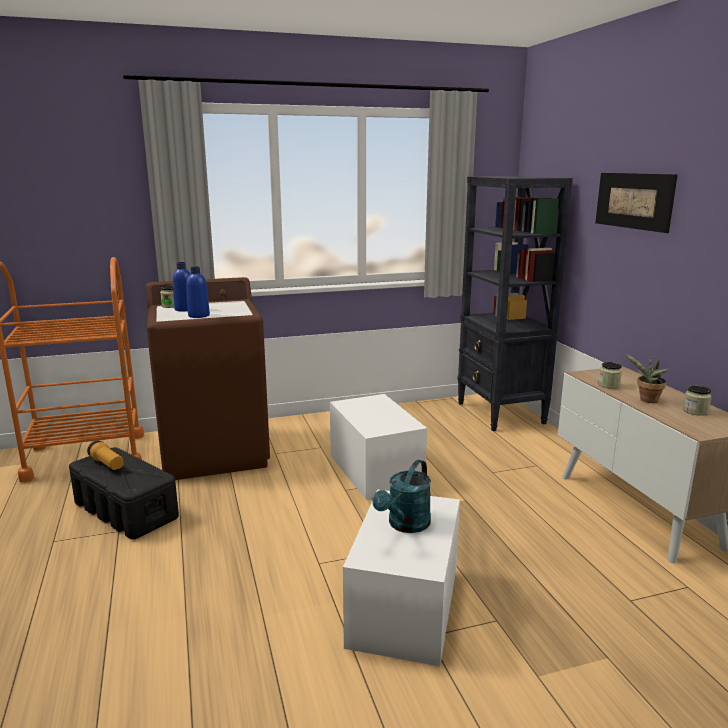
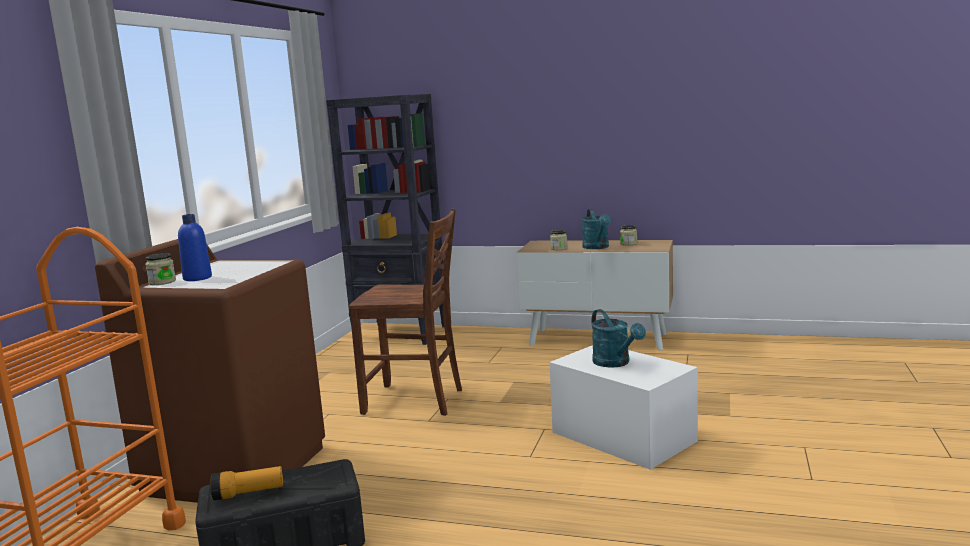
camera: 55 degrees left, 5 degrees down
(199, 315) = (245, 275): blue bottle -> none
(375, 470) = (415, 401): white storage box -> brown chair
(633, 201) = (509, 105): picture -> none
(646, 400) = (597, 247): potted plant -> turquoise watering can

